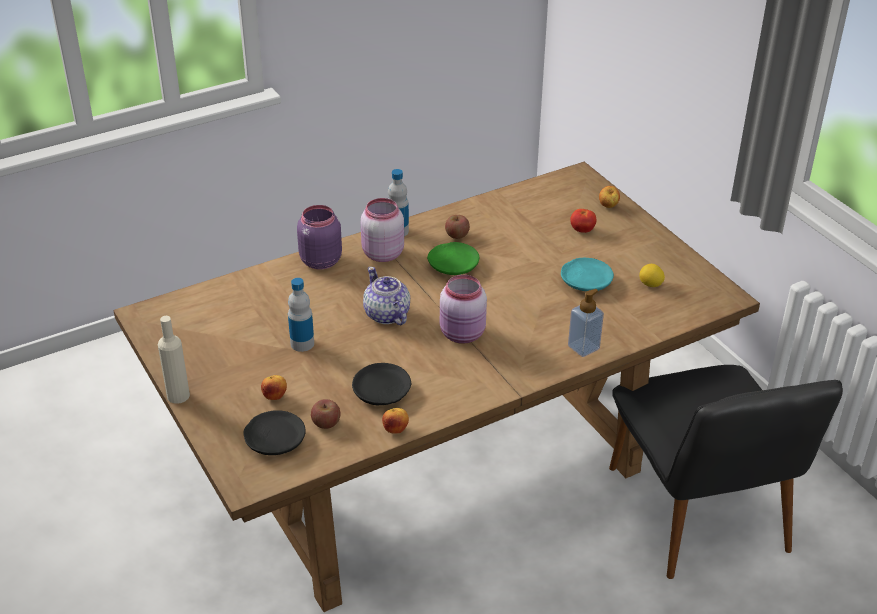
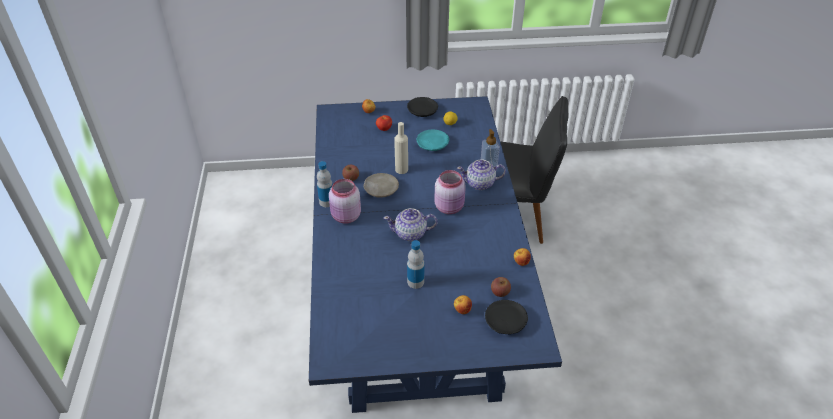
camera: 65 degrees left, 5 degrees up
(178, 395) = (434, 362): beige bottle -> beige bottle (401, 169)
(319, 261) = (331, 248): purple jar -> none
(381, 392) = (484, 258): black plate -> black plate (422, 111)
(435, 470) = (416, 307): brown dining table -> blue dining table
(453, 265) = (381, 189): green plate -> beige plate
(535, 350) = (480, 184): none -> teapot

